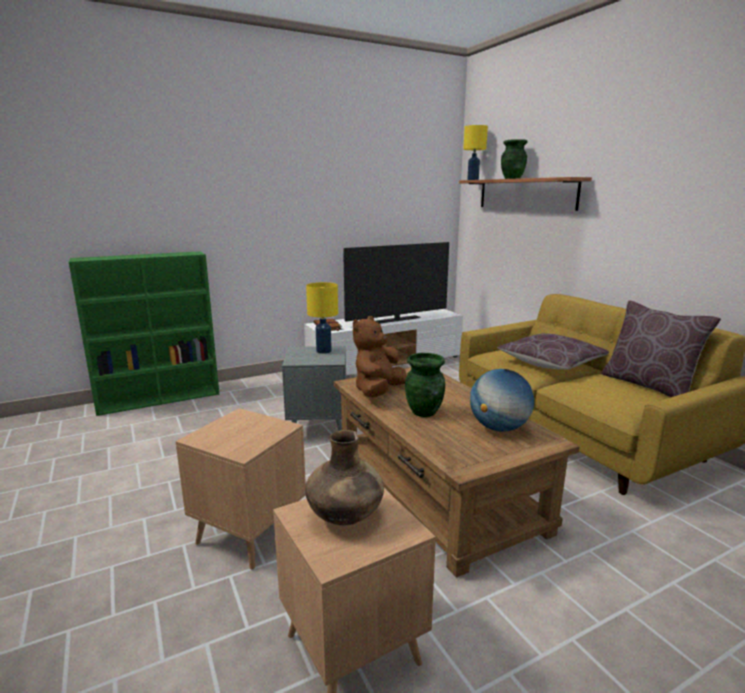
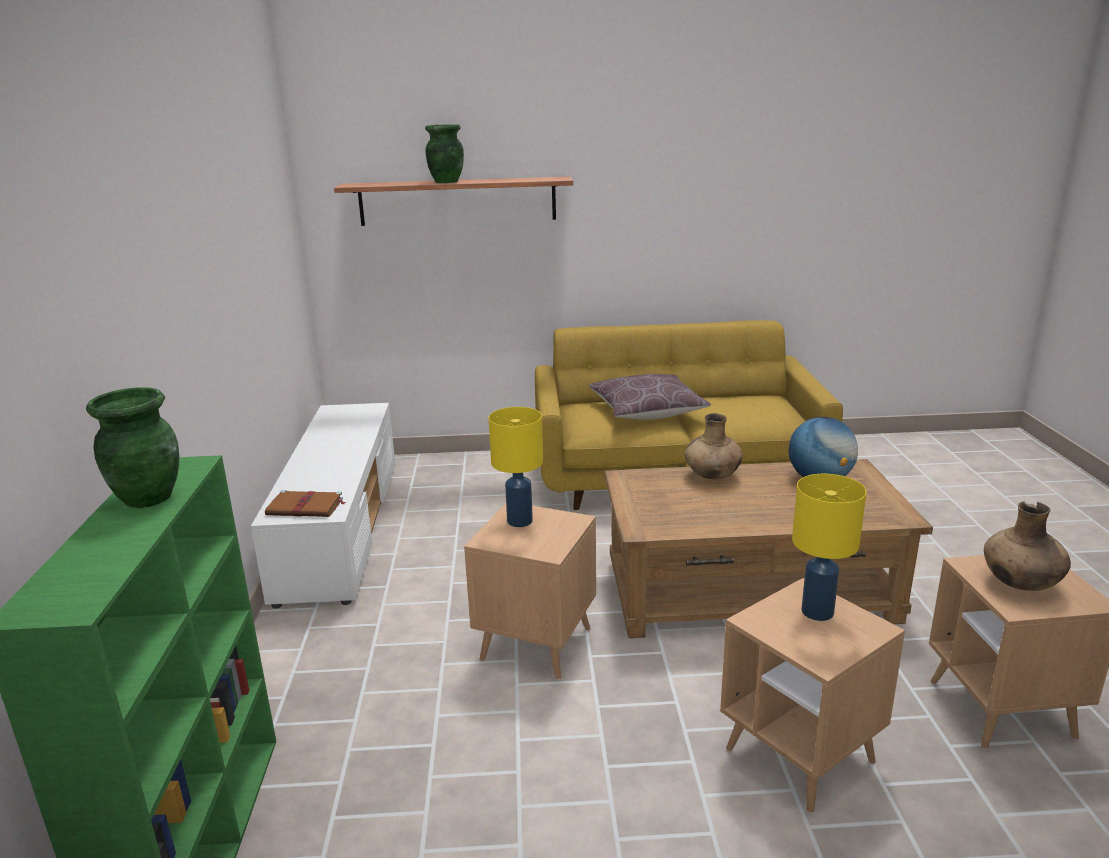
camera: 65 degrees left, 5 degrees up
(318, 429) = (536, 644): grey side table -> brown side table
(378, 392) = (685, 519): brown plush toy -> none
(397, 320) = (348, 447): television -> none
(424, 412) = (762, 505): green vase -> green vase (148, 497)
(455, 391) = (712, 476): none -> brown vase
(472, 180) = (351, 185): yellow table lamp -> yellow table lamp (817, 612)
(649, 385) = (734, 394): brown pillow -> none

